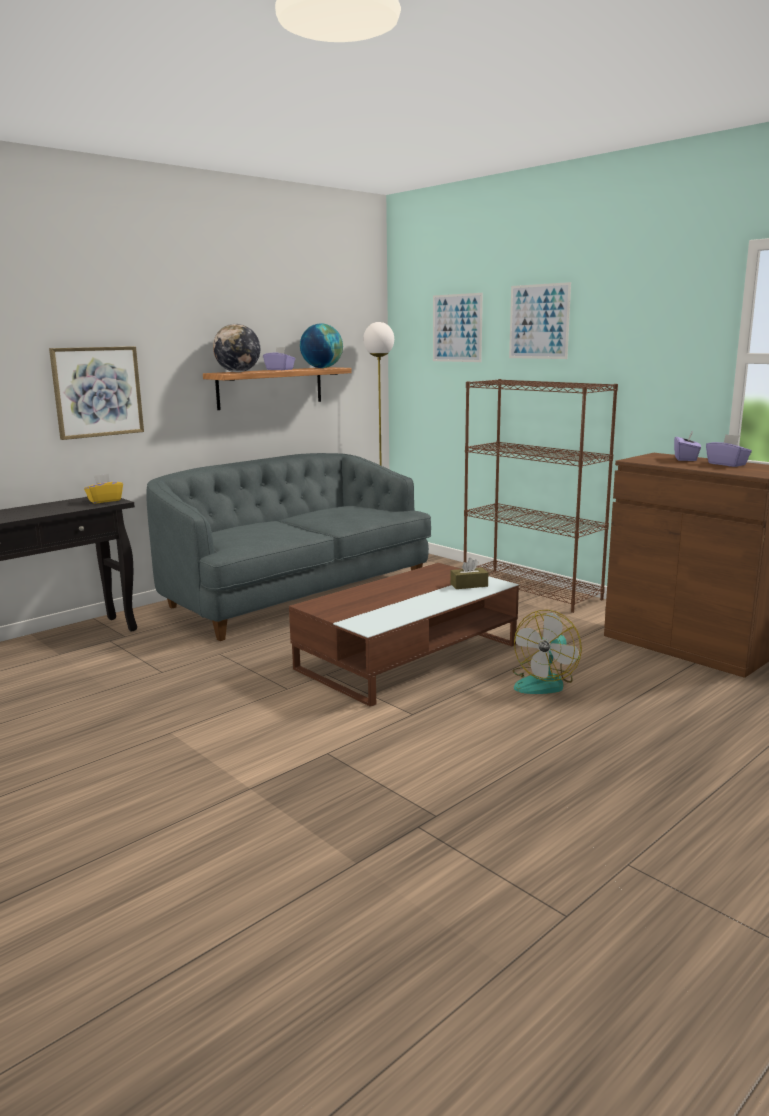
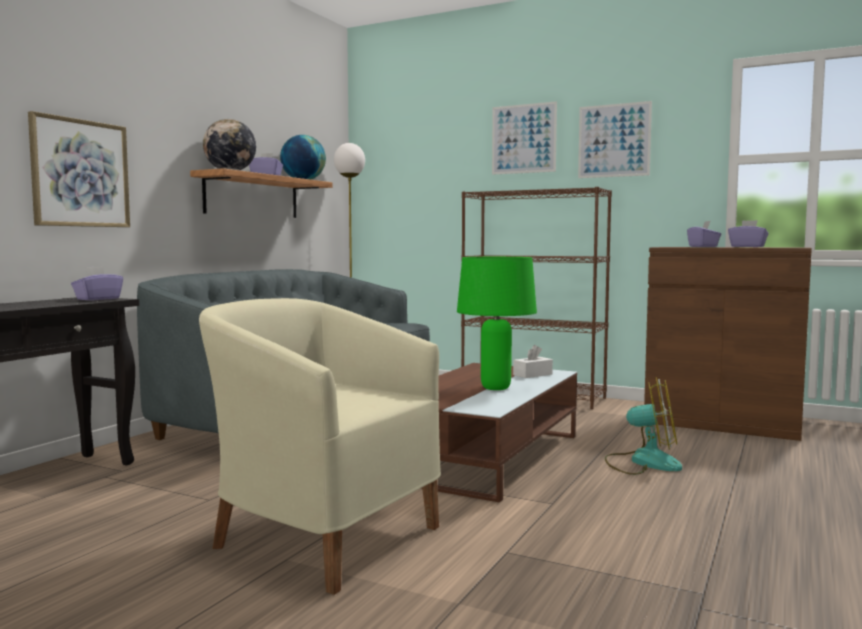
camera: 20 degrees left, 10 degrees down
(105, 500) = (98, 299): yellow tissue box -> purple tissue box
(209, 717) = (321, 536): none -> beige armchair
(411, 600) = (495, 388): none -> green table lamp
(457, 328) = (431, 149): picture -> picture (614, 140)
(469, 585) = (532, 374): brown tissue box -> white tissue box
(544, 682) = (643, 462): fan -> fan turned 90 degrees counterclockwise

